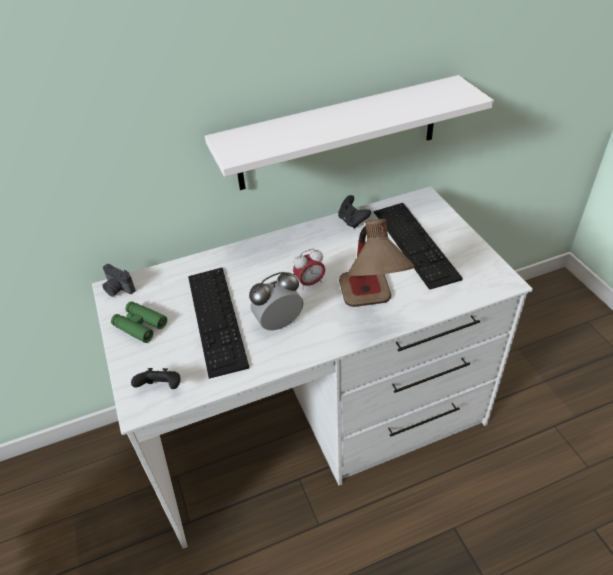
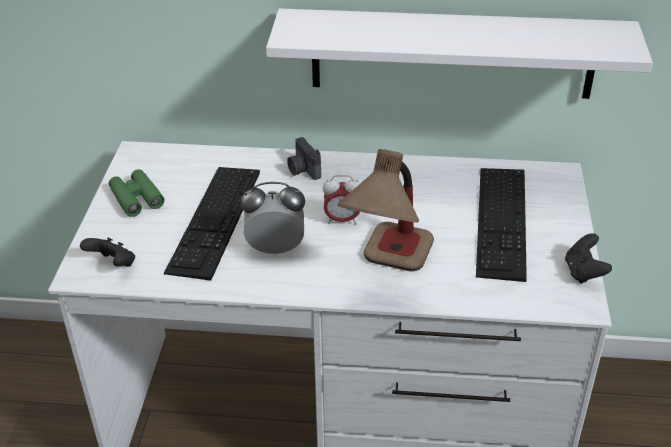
camera: 25 degrees right, 5 degrees down
(118, 289) = (141, 155): camera -> camera (303, 170)
(352, 221) = (446, 171): black game controller -> black game controller (583, 272)

